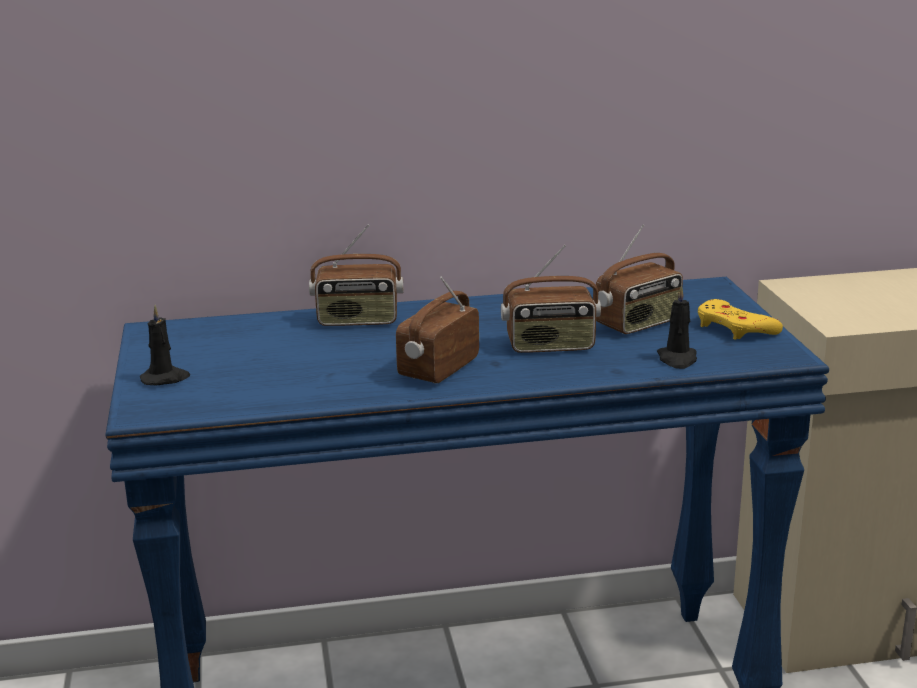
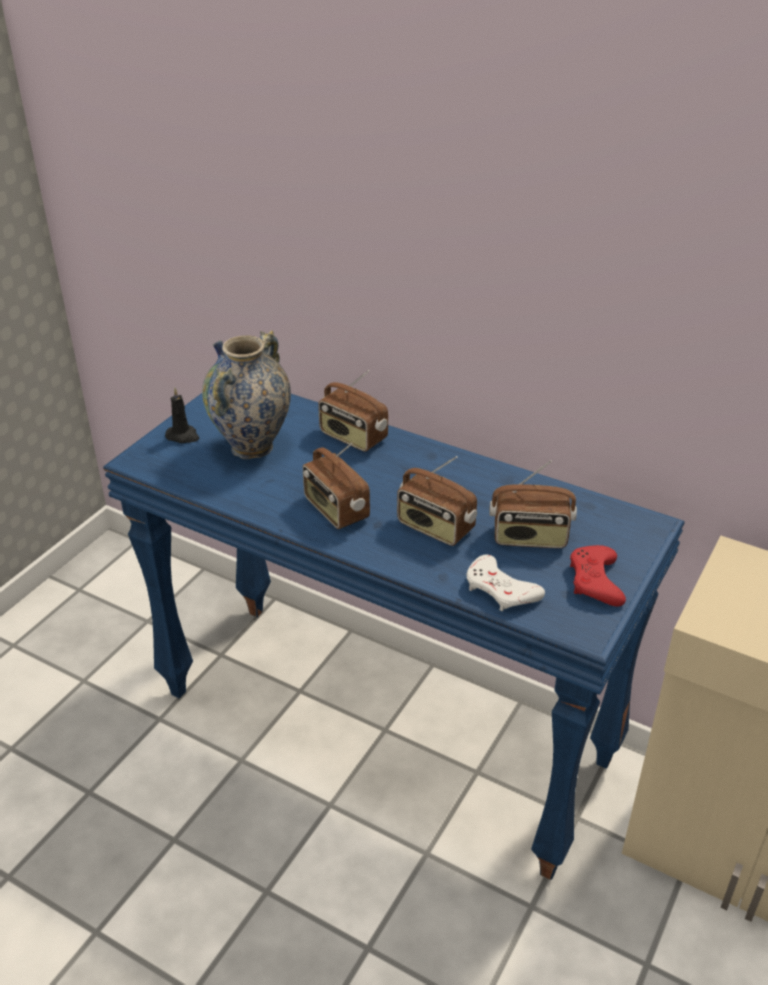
camera: 40 degrees right, 15 degrees up
(263, 360) = (252, 447): none -> vase
(437, 368) = (335, 510): radio -> radio turned 105 degrees counterclockwise
(677, 359) = (501, 590): black candle -> white game controller
(734, 328) = (595, 581): yellow game controller -> red game controller

